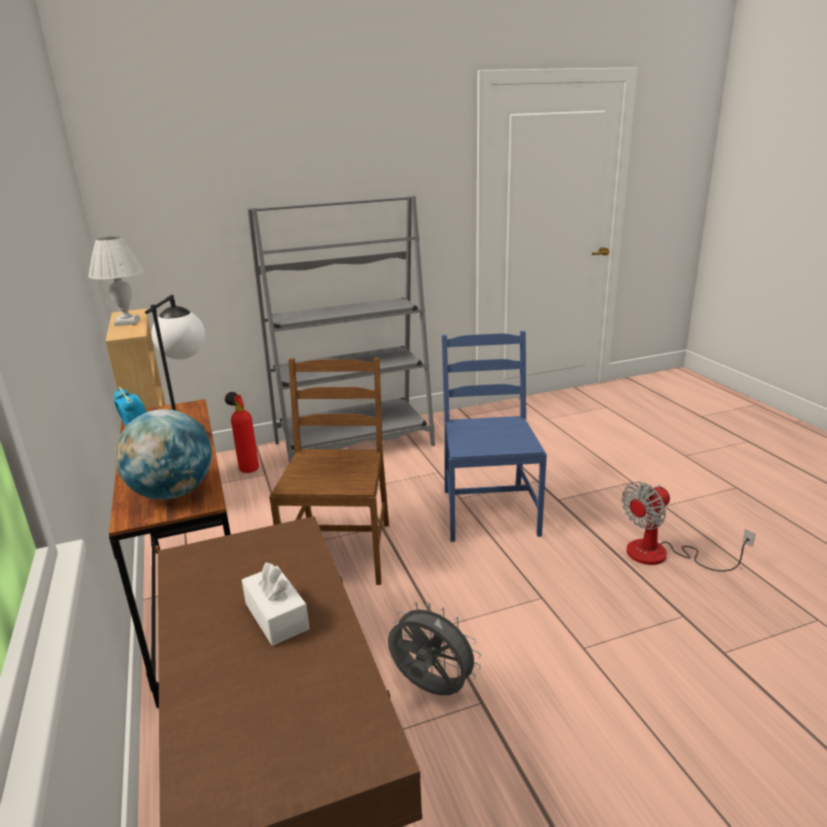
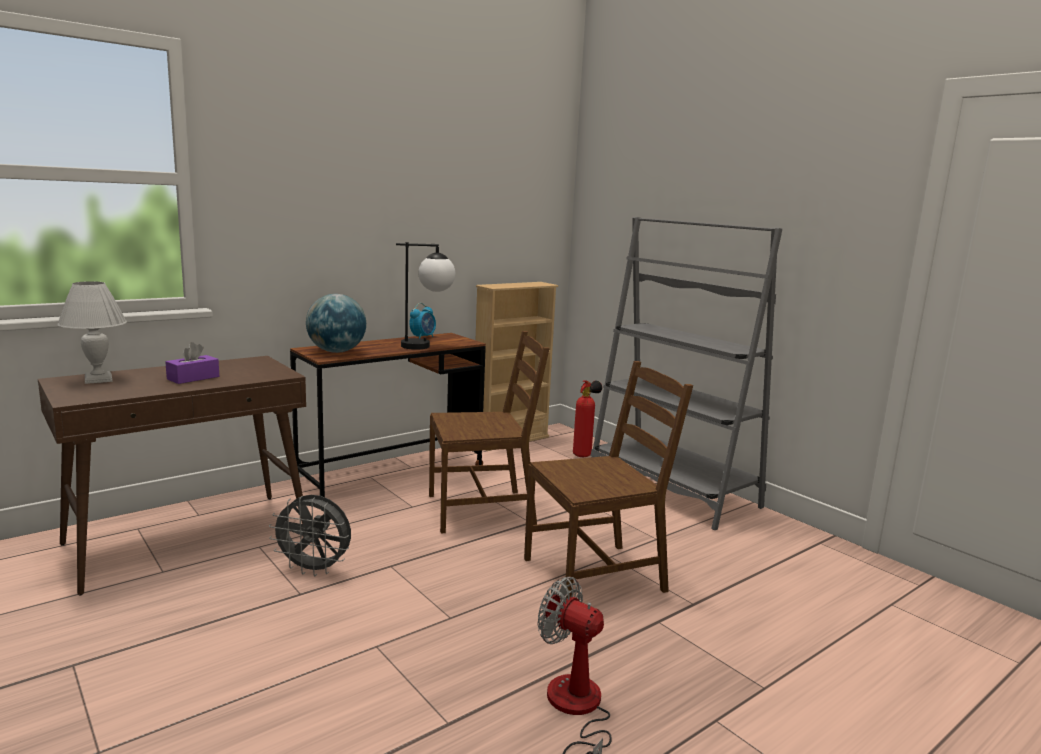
camera: 70 degrees right, 10 degrees down
(127, 322) = (518, 284): white table lamp -> white table lamp (99, 379)
(276, 616) = (193, 378): white tissue box -> purple tissue box
(430, 689) = (314, 569): grey fan -> grey fan turned 90 degrees clockwise
(488, 511) = (595, 575): blue chair -> brown chair

